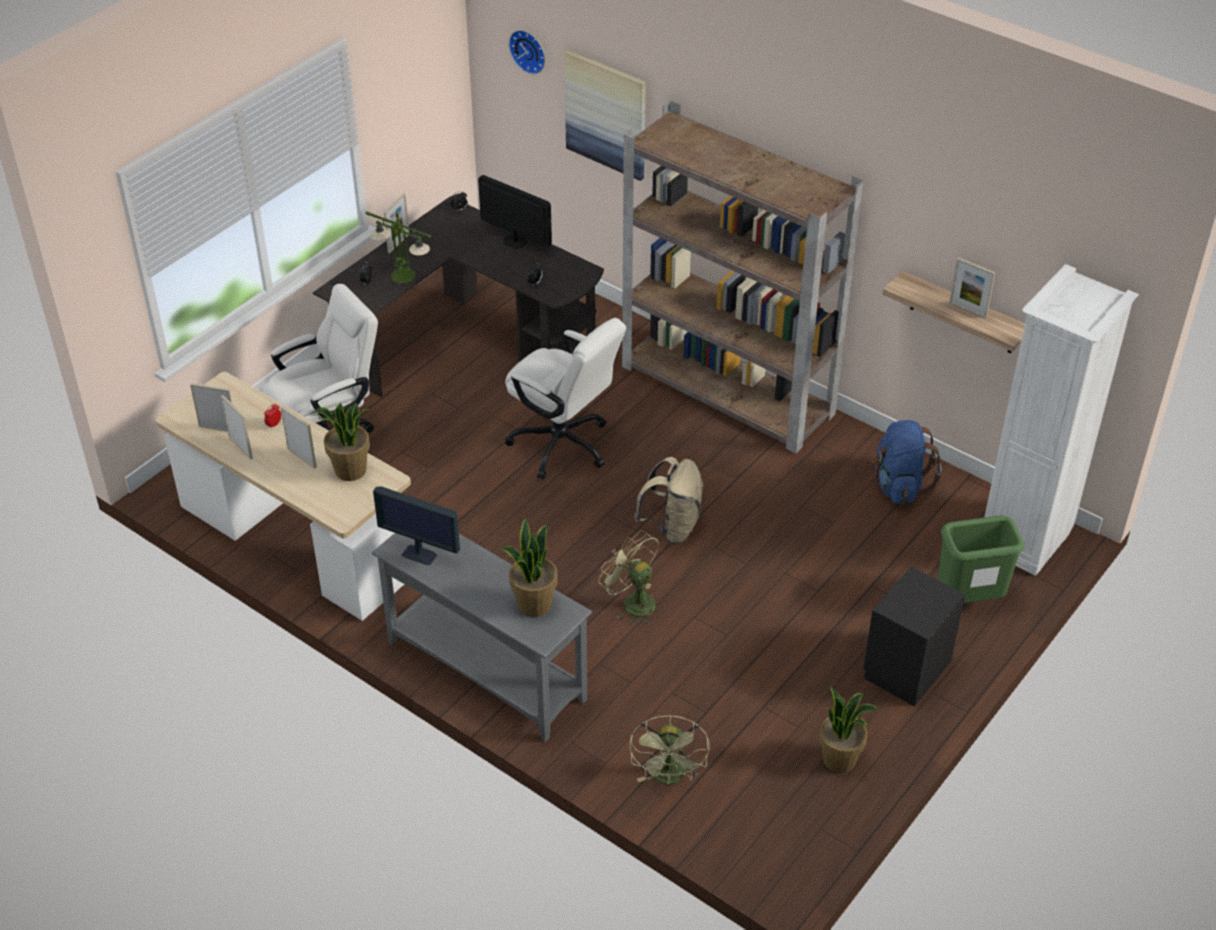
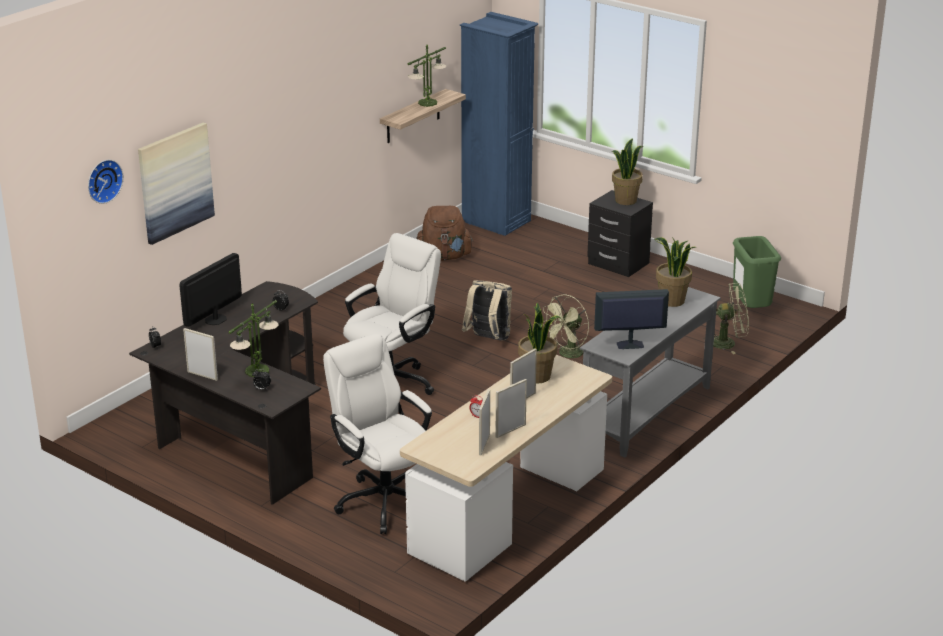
camera: 90 degrees left, 15 degrees down
(420, 555) = (629, 345): monitor -> monitor turned 120 degrees counterclockwise
(727, 390) = (329, 314): brown bookcase -> none
(840, 759) = (698, 287): potted plant -> potted plant (625, 200)
(899, 486) = (444, 257): blue backpack -> brown backpack
(967, 310) = (427, 103): picture frame -> table lamp
(969, 600) = (554, 241): green trash can -> green trash can (750, 309)
(1025, 539) = (497, 221): white cabinet -> blue cabinet

